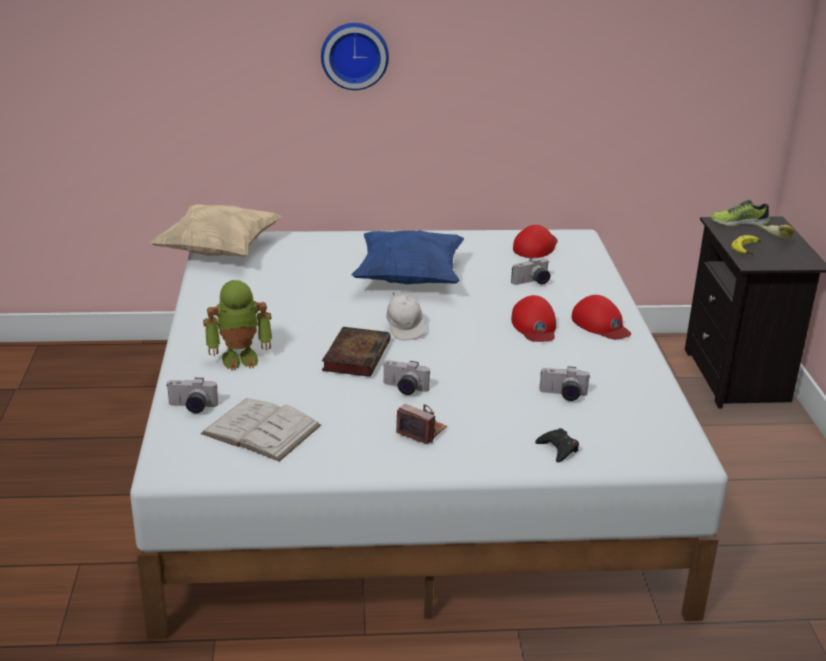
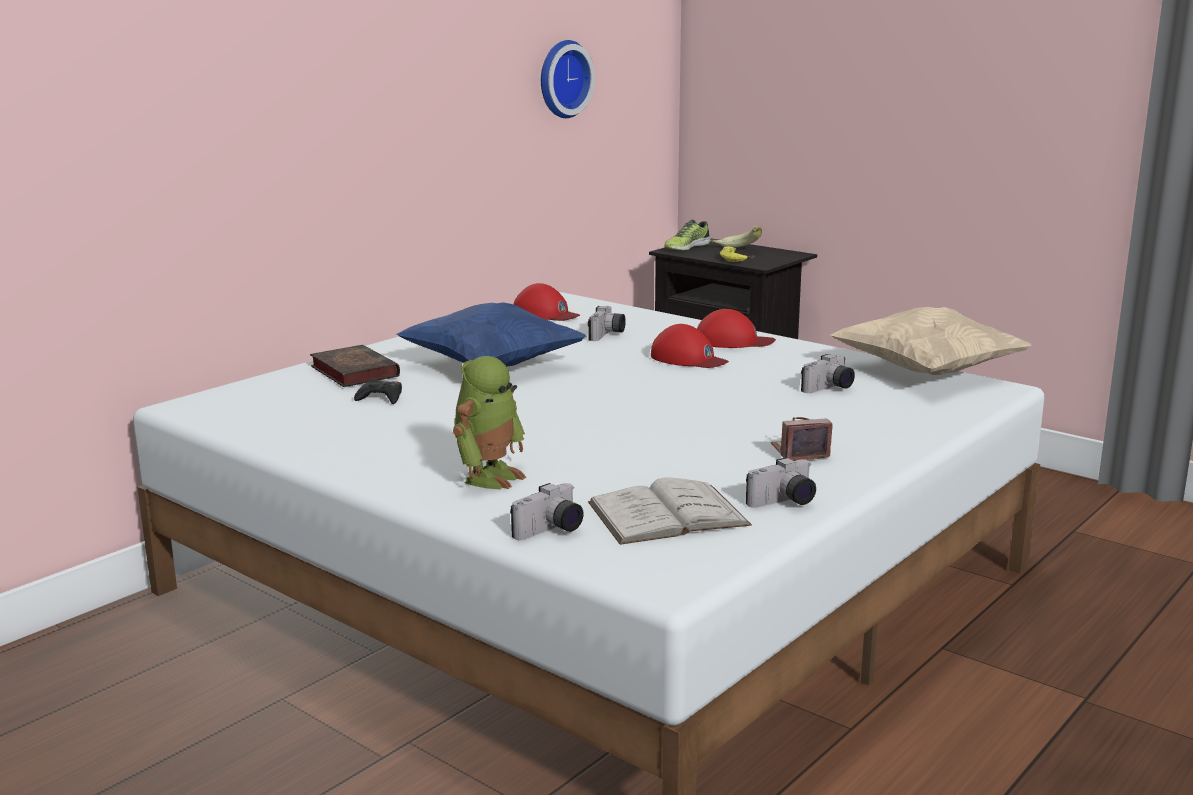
camera: 45 degrees left, 10 degrees down
(218, 251) = (215, 413): beige pillow -> beige pillow (926, 372)
(354, 55) = (304, 106): wall clock -> wall clock (561, 79)
(356, 355) = (598, 430): book -> book (352, 371)
(404, 389) = (705, 434): camera -> camera (784, 503)
(405, 328) = (587, 398): white cap -> none
(536, 247) = (545, 314): red cap -> red cap turned 135 degrees clockwise
(558, 449) = (918, 418): black game controller -> black game controller (381, 397)

